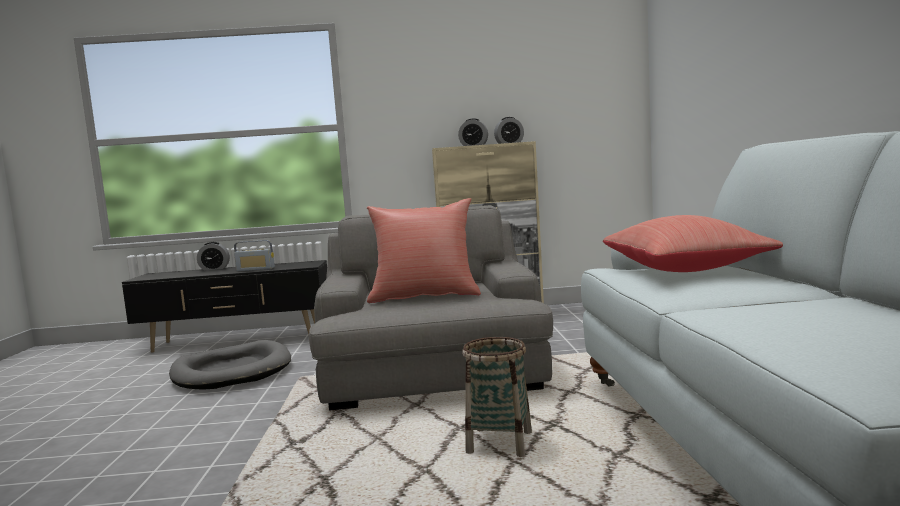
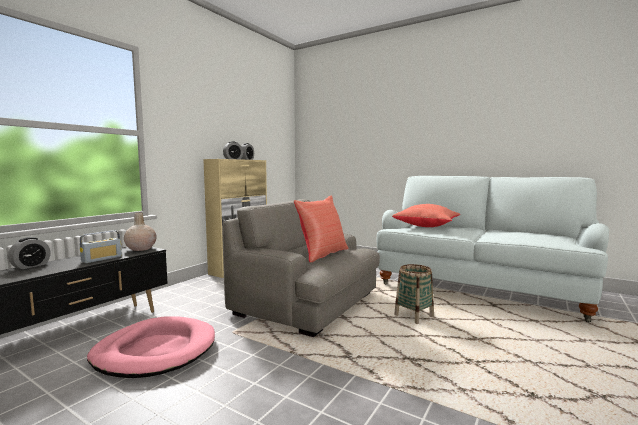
camera: 55 degrees left, 0 degrees up
(232, 371) = (155, 351): grey dog bed -> pink dog bed
(307, 264) = (140, 249): none -> beige vase

